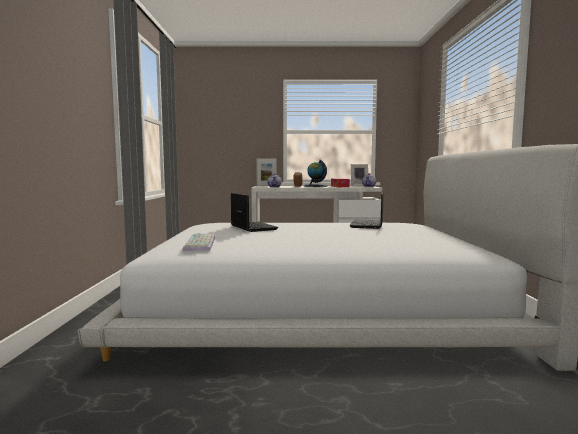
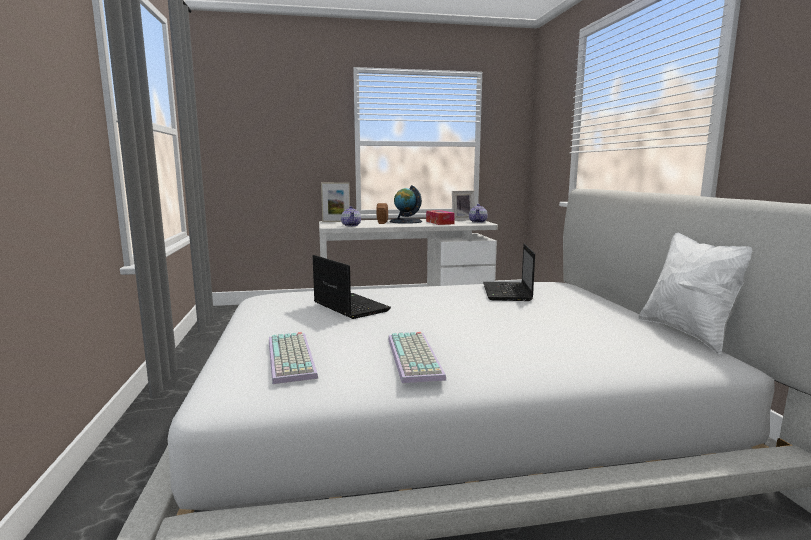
camera: 10 degrees left, 5 degrees up
(276, 246) = (416, 358): none -> keyboard
(482, 245) = (689, 334): none -> white pillow

